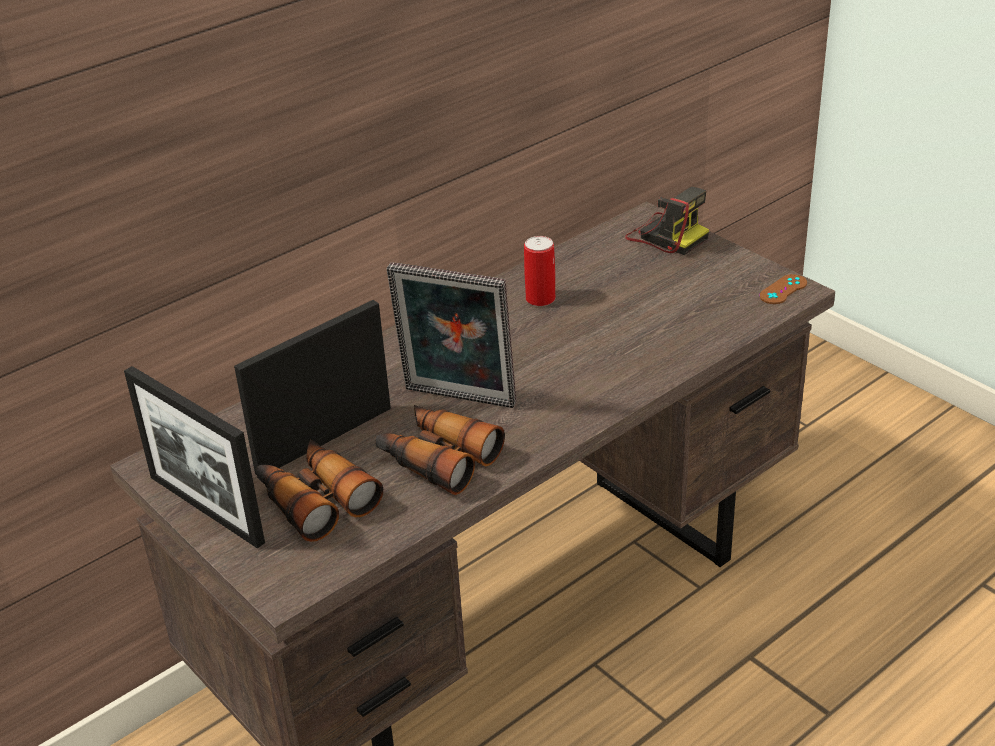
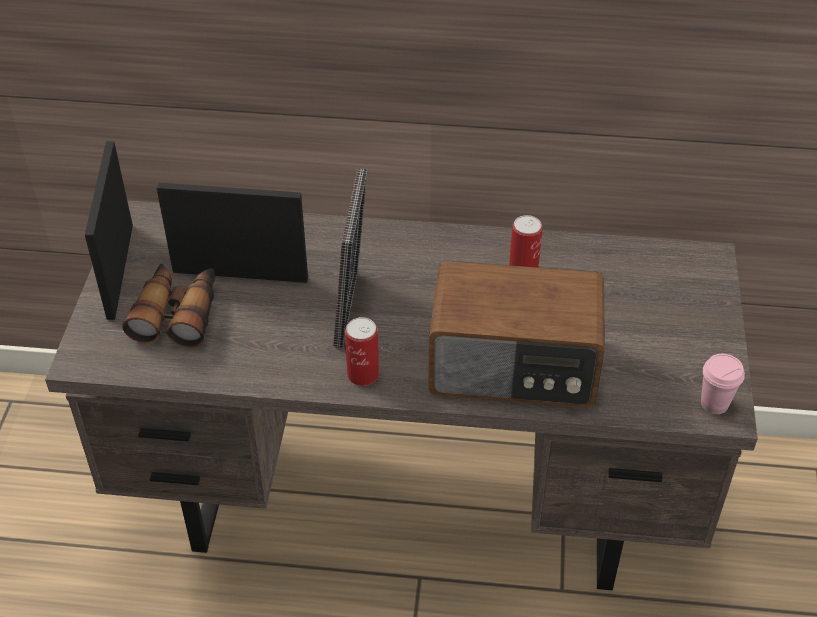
camera: 45 degrees right, 10 degrees up
(437, 458) = (278, 342): binoculars -> none
(458, 400) = (352, 309): picture frame -> picture frame turned 150 degrees counterclockwise
(538, 431) = (363, 374): none -> can
(632, 354) = (514, 367): none -> radio
(666, 236) = (698, 286): camera -> none
(783, 290) = (714, 404): brown game controller -> pink cup

